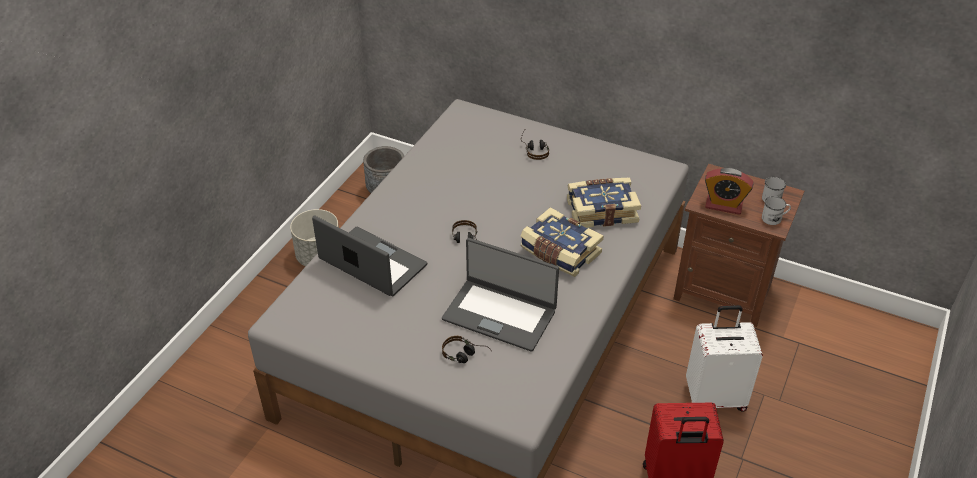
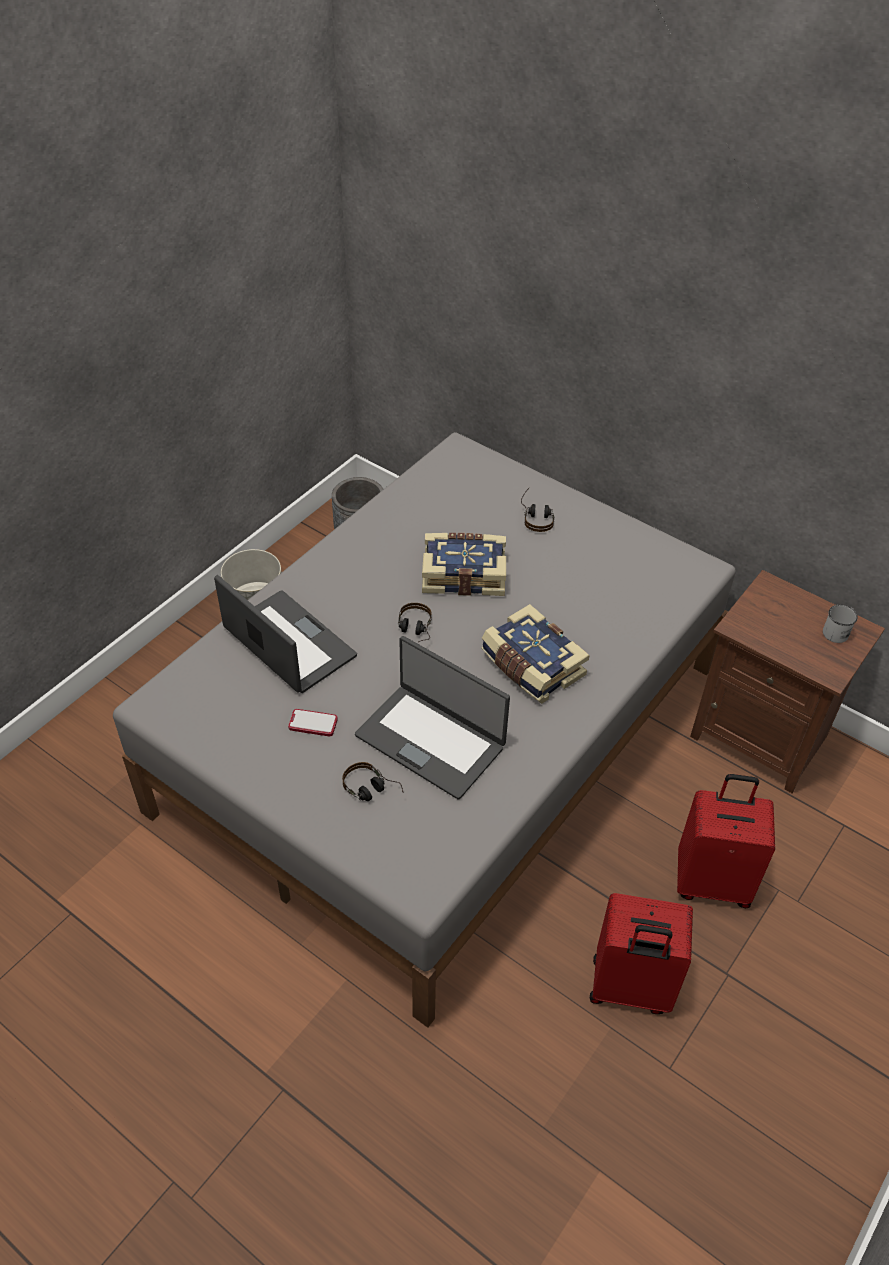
camera: 10 degrees right, 5 degrees up
(407, 316) = (313, 723): none -> phone
(601, 210) = (602, 615): book -> book (464, 573)
(715, 396) = (712, 881): white suitcase -> red suitcase
(723, 205) = (767, 633): alarm clock -> none
(774, 218) = (832, 662): white mug -> none

